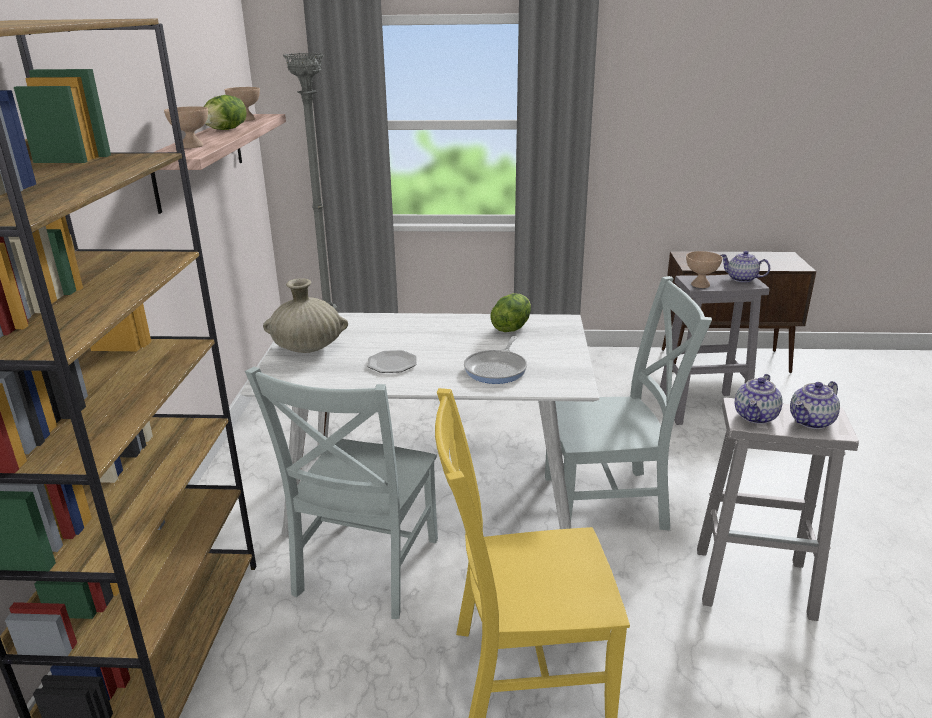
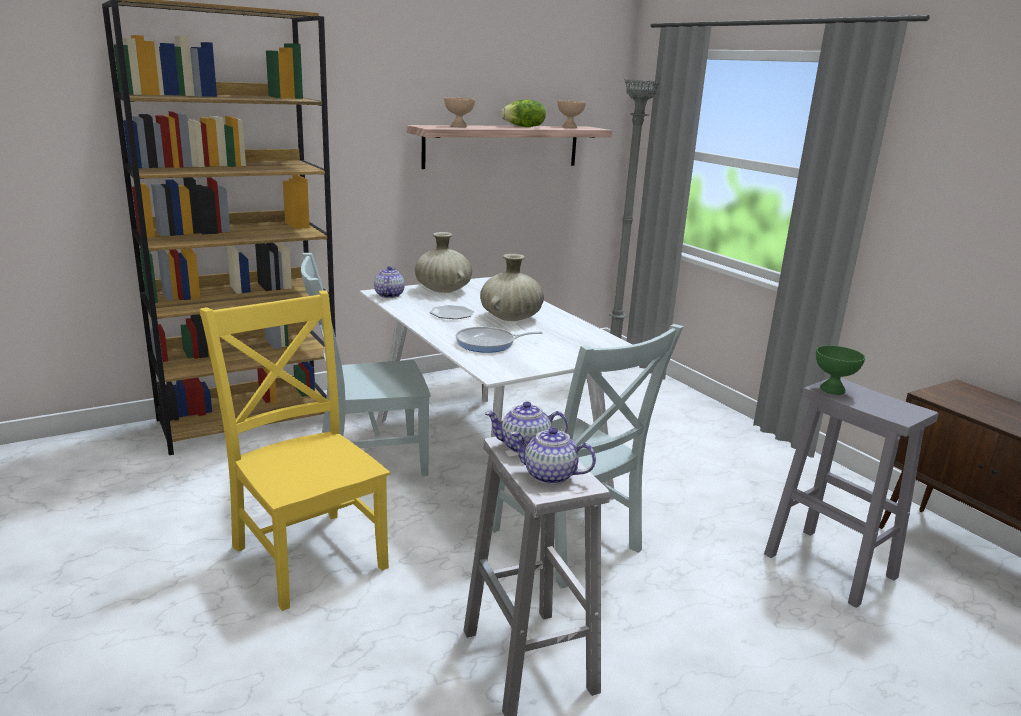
camera: 55 degrees right, 5 degrees down
(435, 340) = (510, 318): none -> beige vase
(511, 327) = (576, 335): lettuce -> none
(700, 285) = (831, 389): beige bowl -> green bowl
(741, 279) = (901, 408): teapot -> teapot (388, 295)

